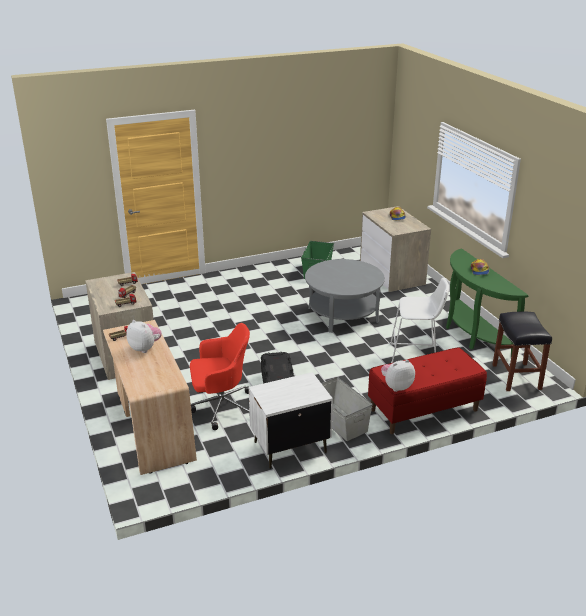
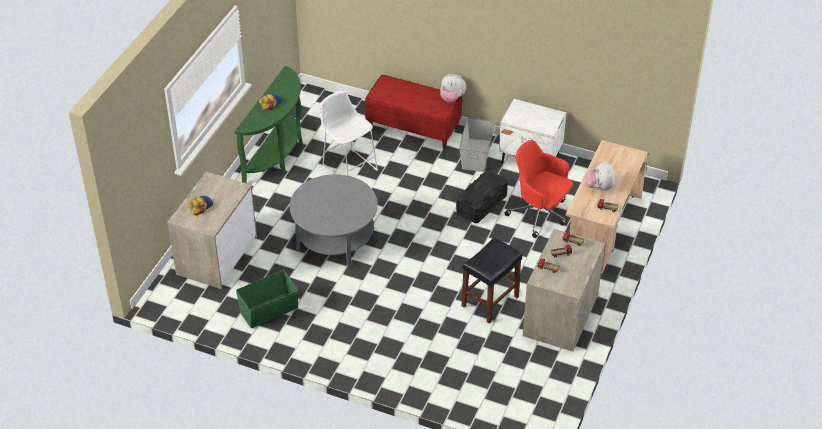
camera: 135 degrees left, 15 degrees up
(517, 377) = (316, 108): black stool -> black stool (490, 301)

